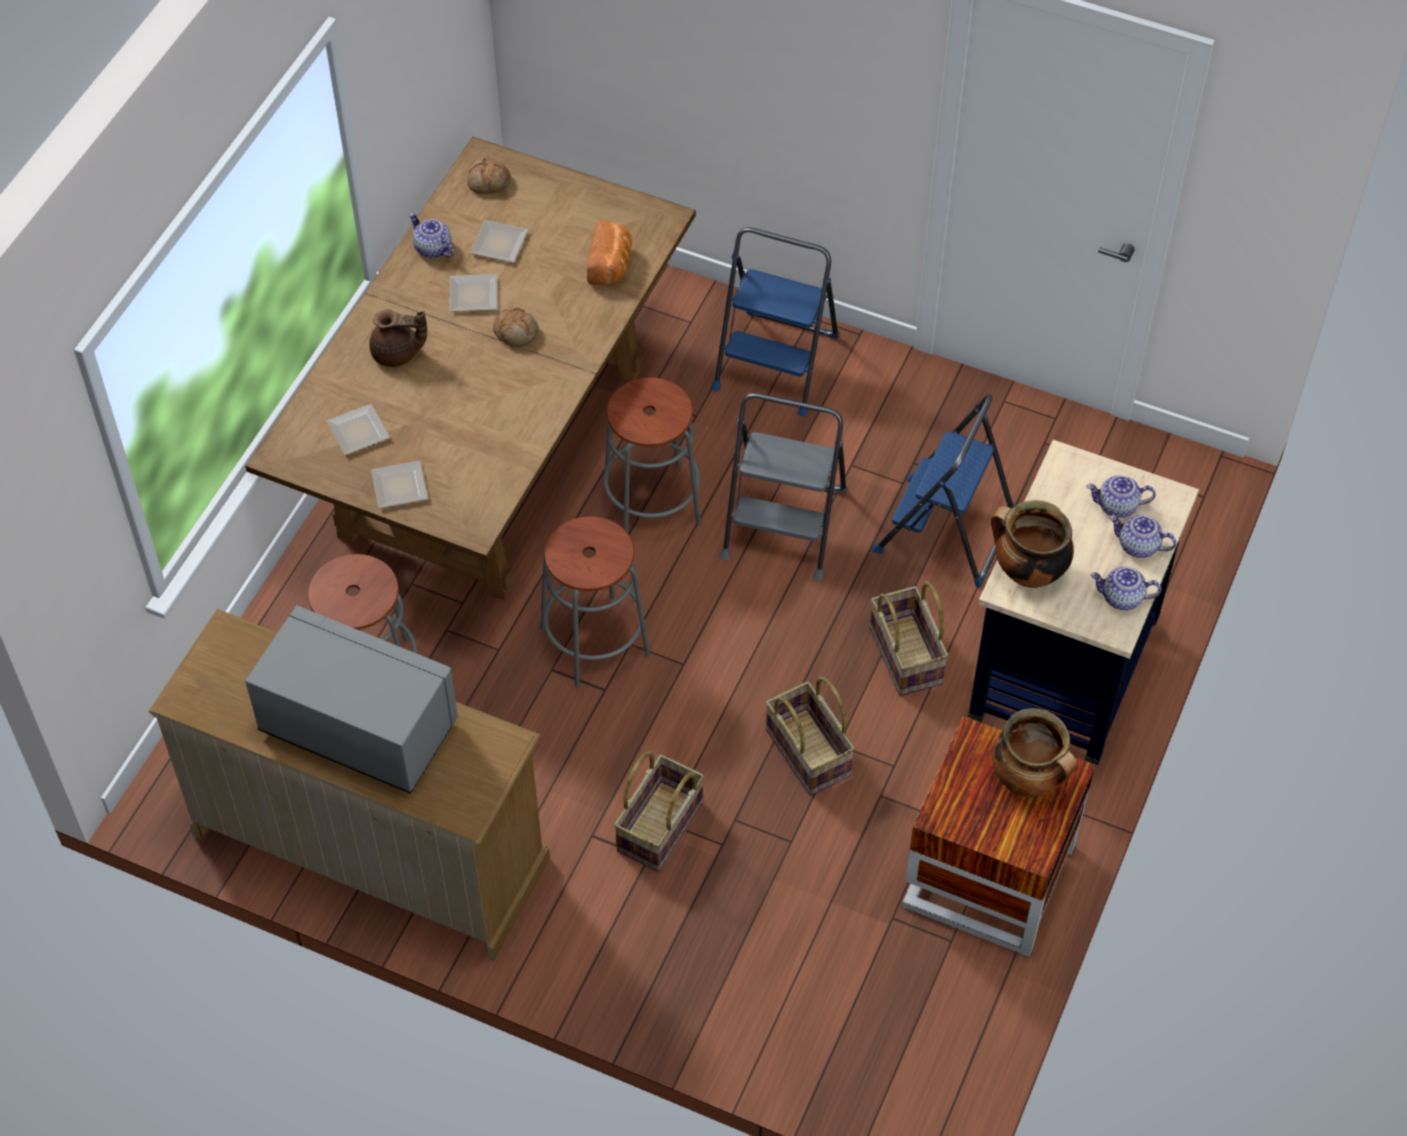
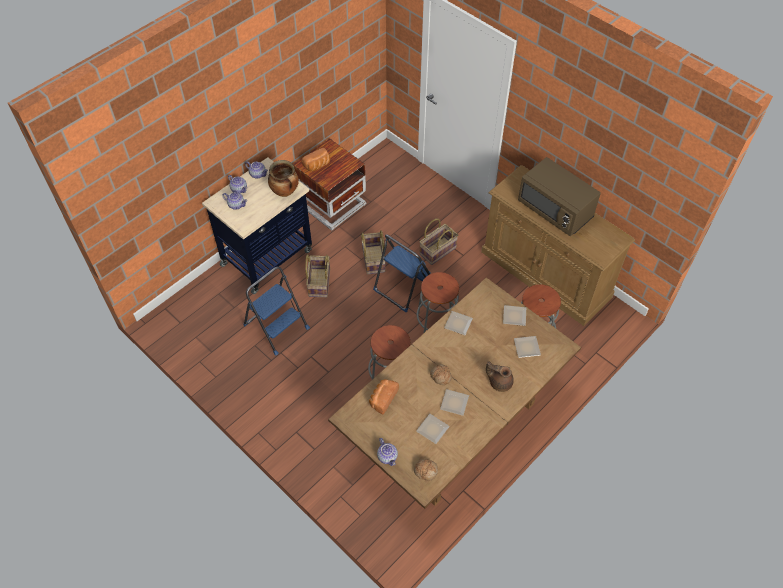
camera: 160 degrees left, 0 degrees up
(357, 728) = (555, 210): grey microwave -> brown microwave
(433, 249) = (466, 437): teapot -> teapot (387, 456)
(516, 436) = (457, 324): none -> plate
(778, 358) = (302, 432): blue step ladder -> blue step ladder (402, 287)
(786, 519) = (337, 351): grey step ladder -> none
(1029, 780) = (317, 165): cooking pot -> bread

